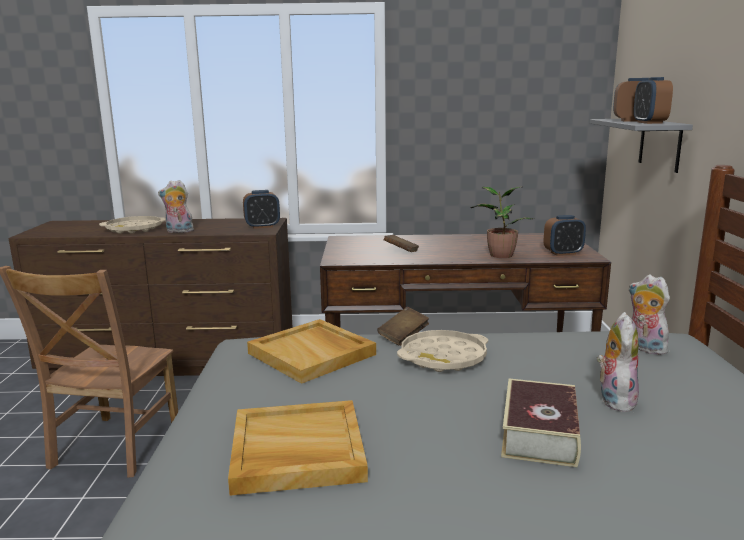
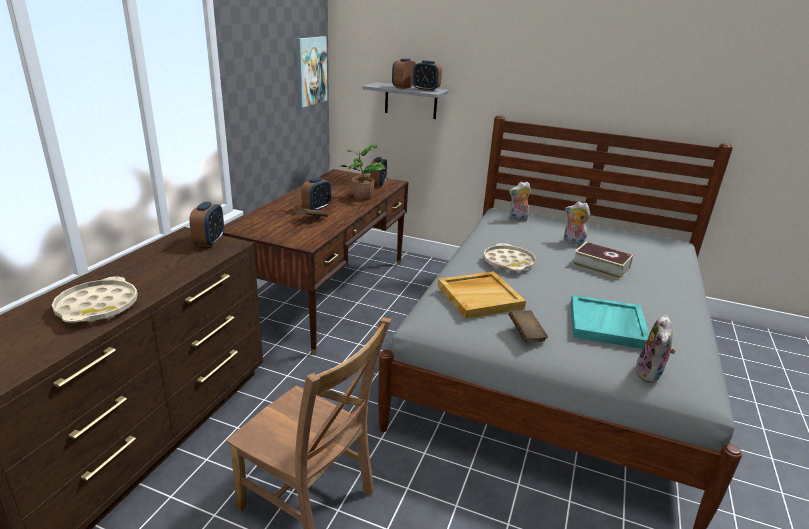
camera: 70 degrees left, 10 degrees up
(178, 231) = (162, 282): plush toy -> plush toy (650, 374)
(296, 451) = (607, 325): beige tray -> turquoise tray
(403, 337) = (468, 265): brown book -> brown book (526, 334)
(435, 248) = (317, 208): none -> alarm clock
(561, 103) = (310, 71): none -> picture

